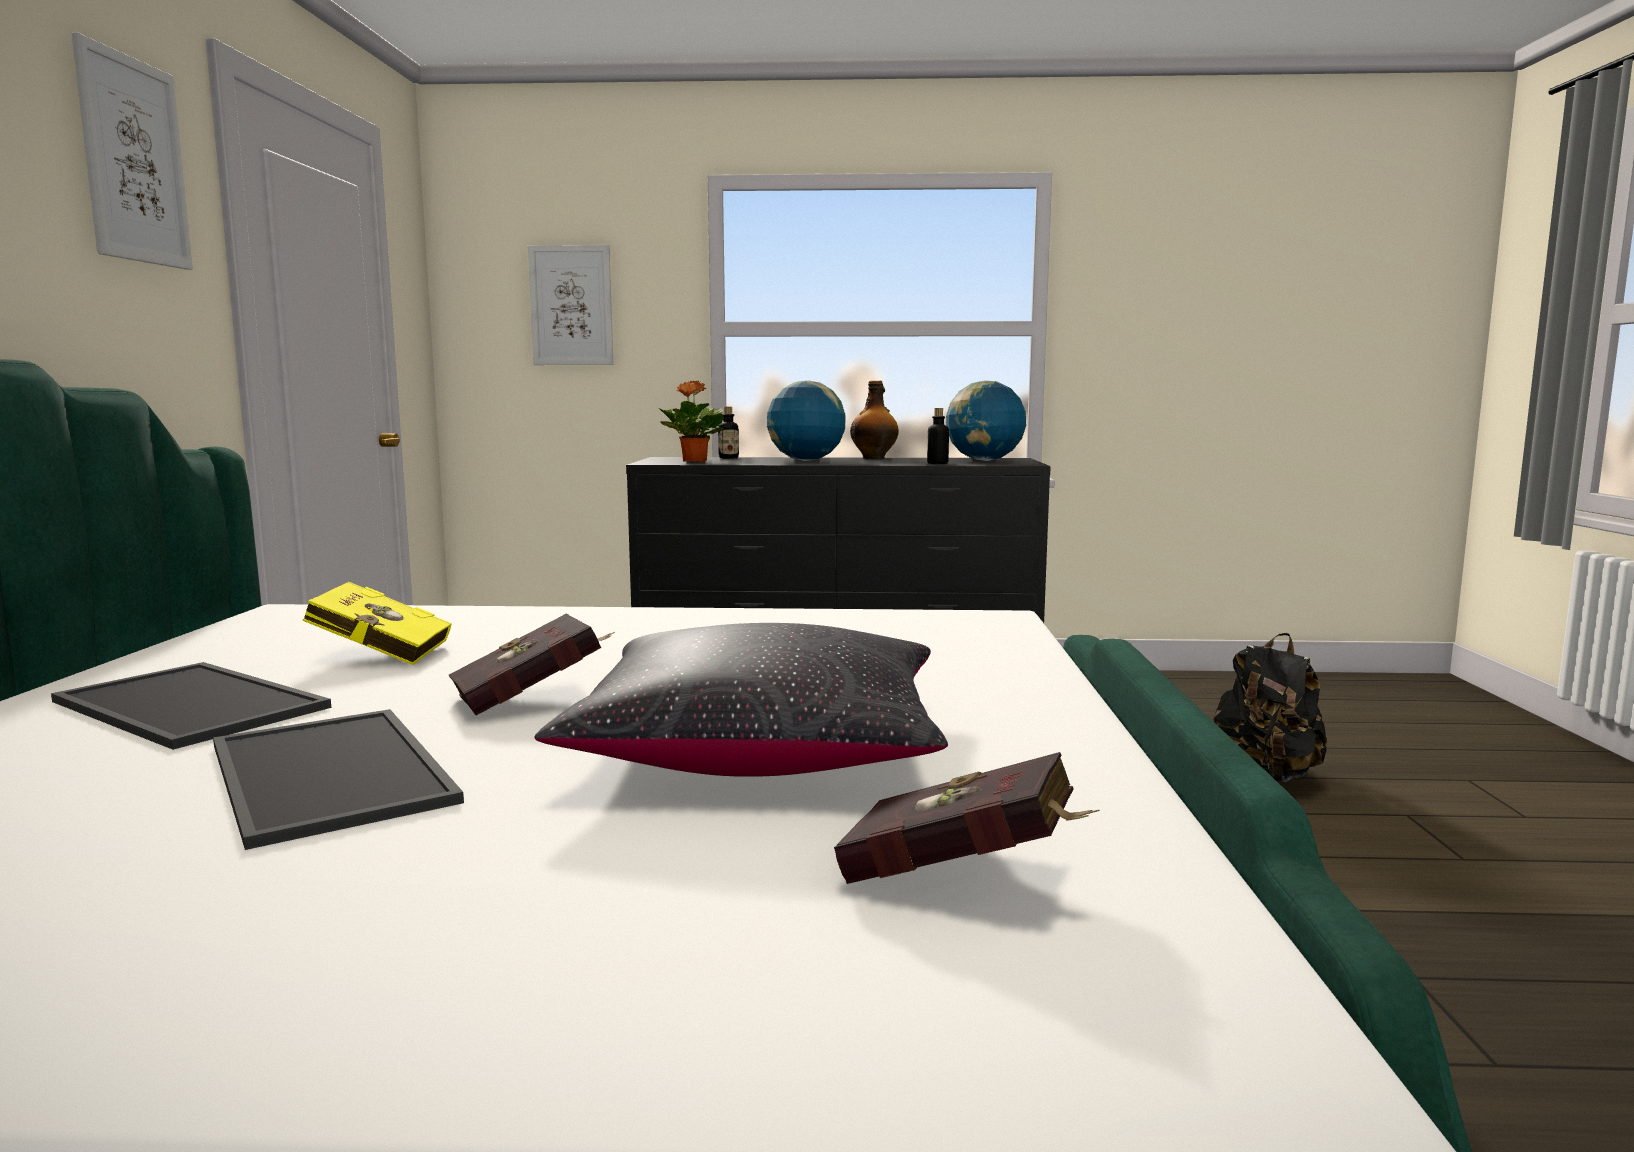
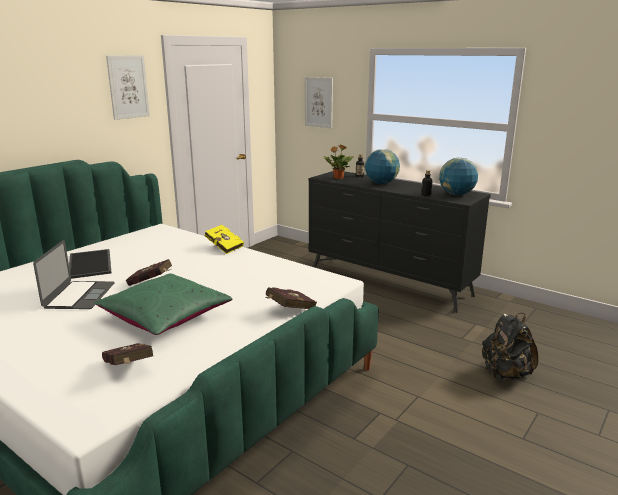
camera: 35 degrees right, 10 degrees up
(323, 773) = (79, 295): tray -> laptop
(377, 654) = (150, 254): yellow book -> yellow book (223, 247)
(760, 748) = (165, 317): black pillow -> green pillow
(874, 458) = (416, 184): bottle -> none
(1027, 671) = (289, 310): none -> red book

